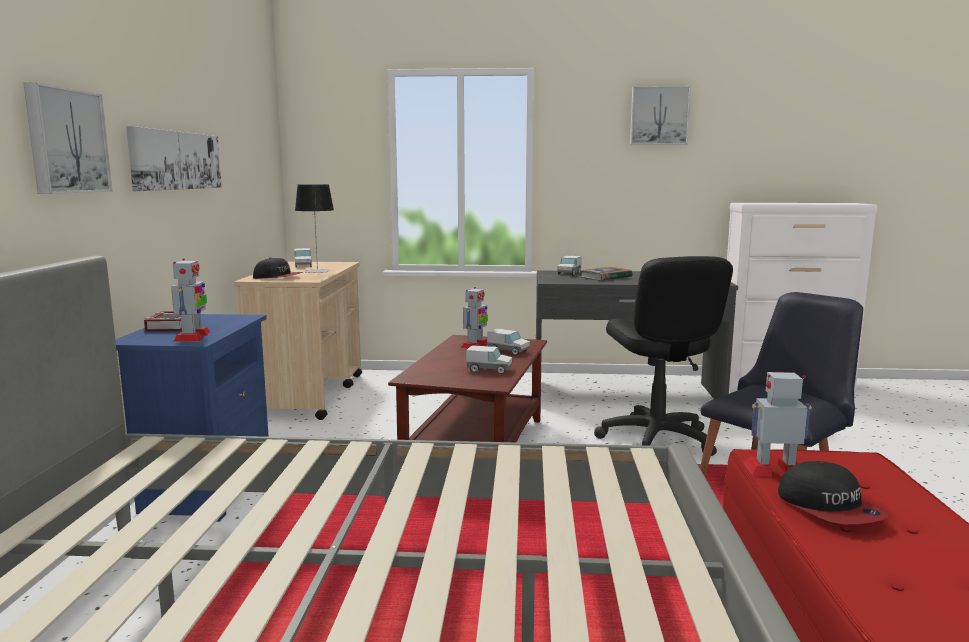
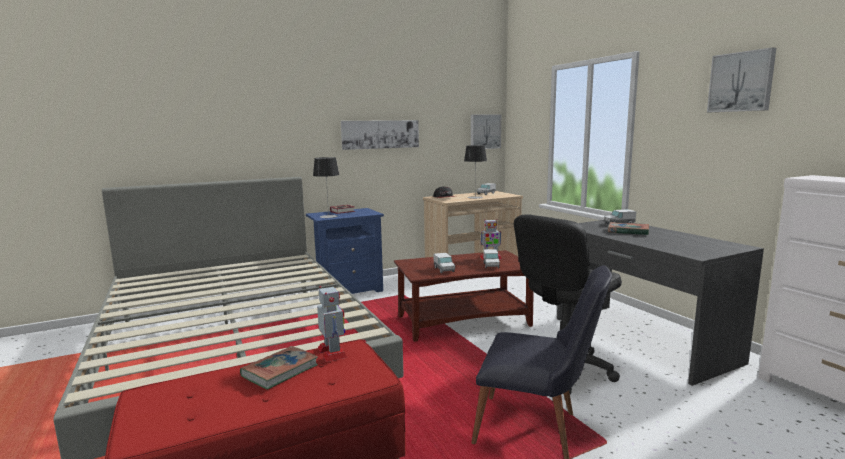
camera: 60 degrees right, 0 degrees up
(65, 141) = (298, 130): picture -> picture (484, 131)
(192, 337) = (328, 216): toy robot -> table lamp
(829, 508) = (280, 371): cap -> book

